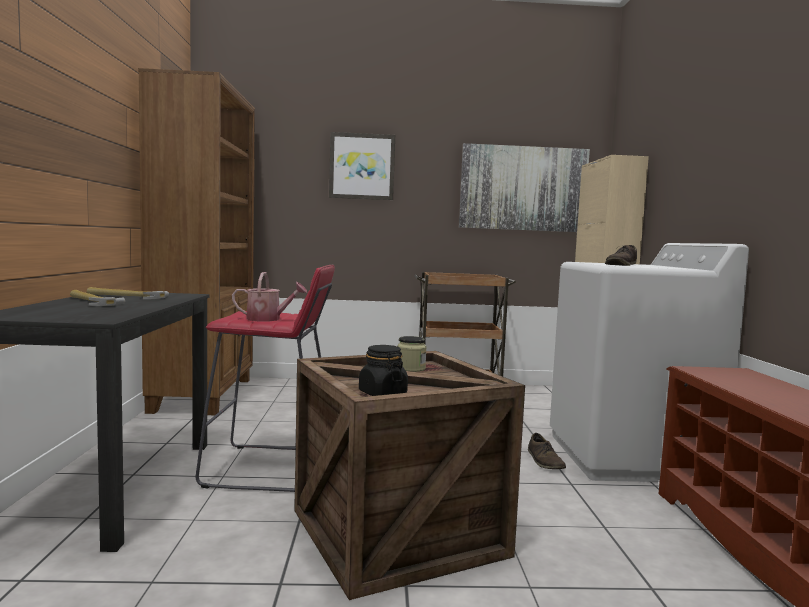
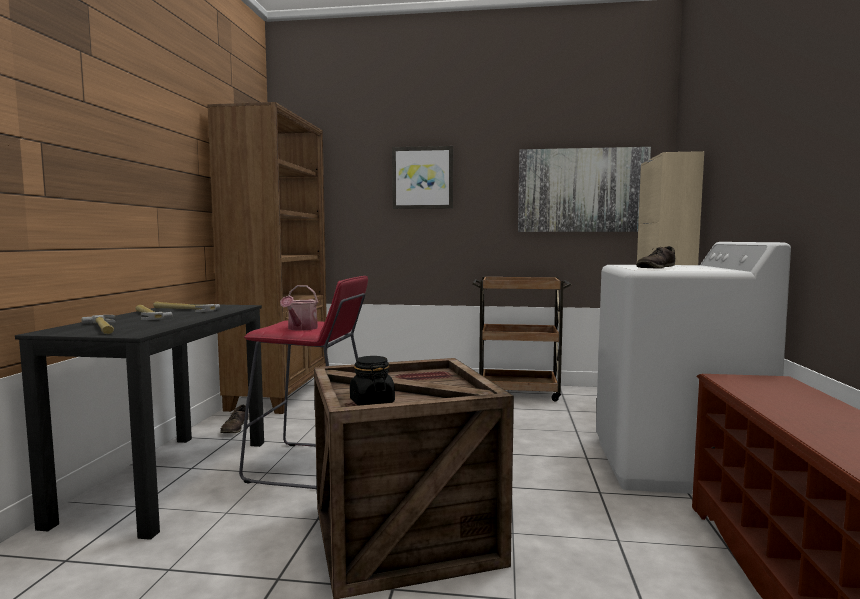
camera: 10 degrees right, 0 degrees up
(53, 313) = (102, 328): none -> hammer
(268, 319) = (301, 328): watering can -> watering can turned 90 degrees clockwise
(411, 369) = (420, 376): jar -> none
(545, 461) = (581, 467): brown shoe -> brown shoe (235, 427)

